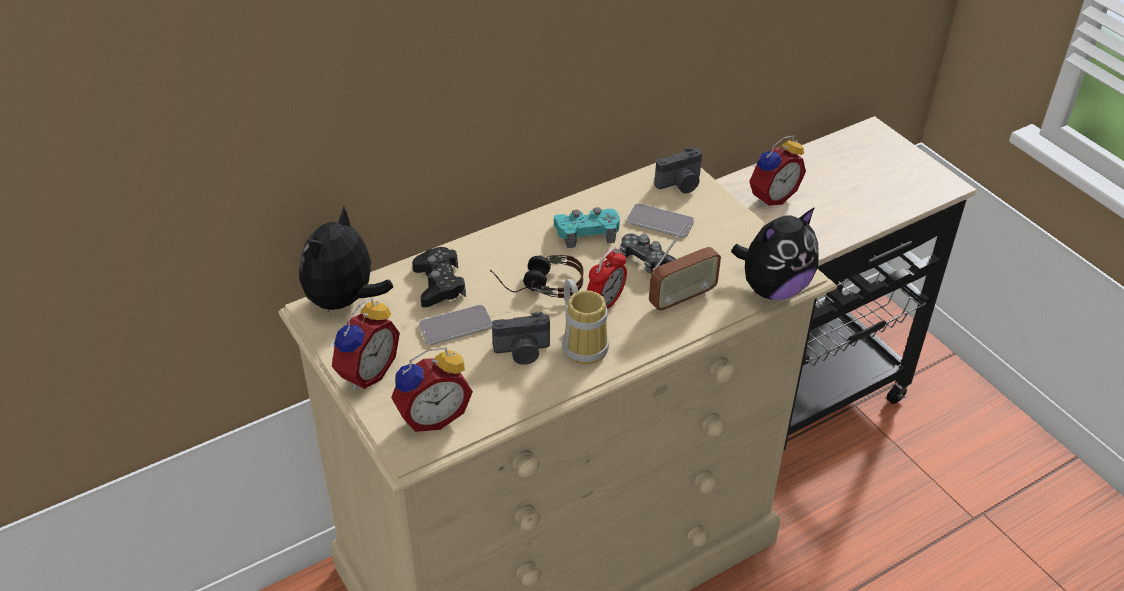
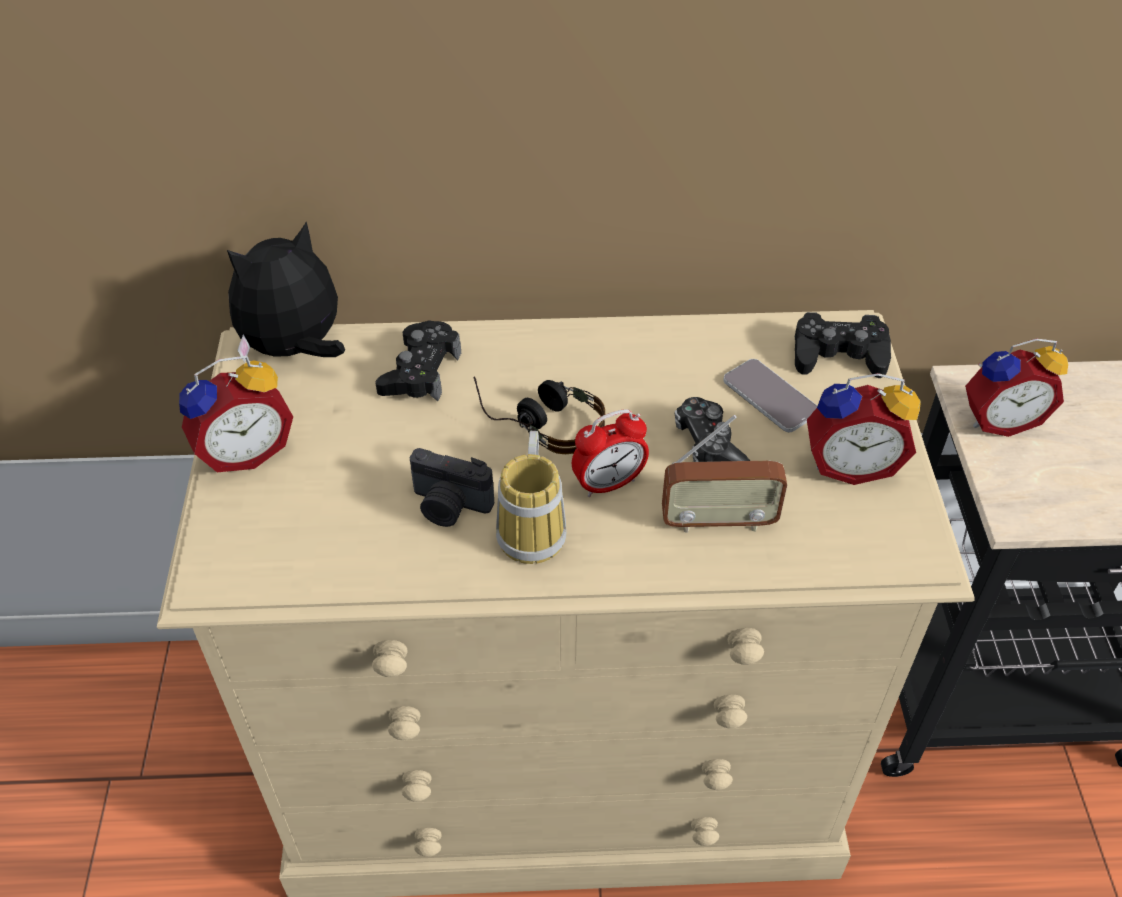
camera: 30 degrees right, 5 degrees up
(432, 415) = (273, 544): alarm clock -> alarm clock (850, 463)
(455, 326) = (396, 435): phone -> none
(587, 232) = (659, 373): turquoise game controller -> none
(680, 184) = (838, 354): camera -> black game controller
(773, 288) = (865, 561): plush toy -> none

